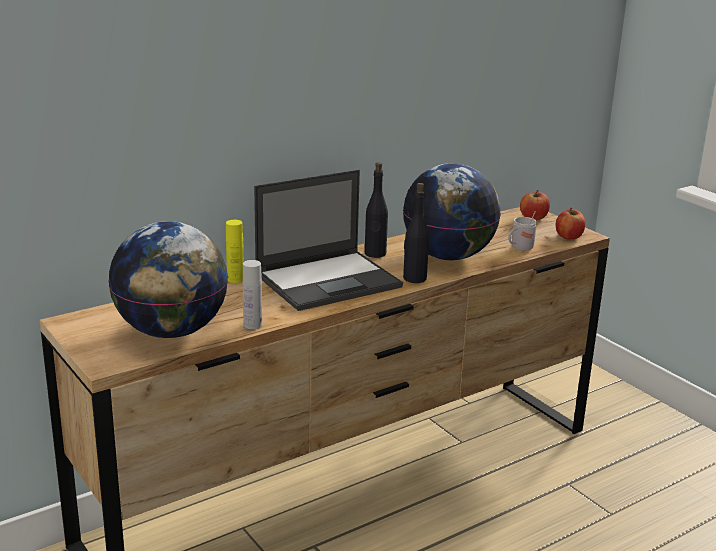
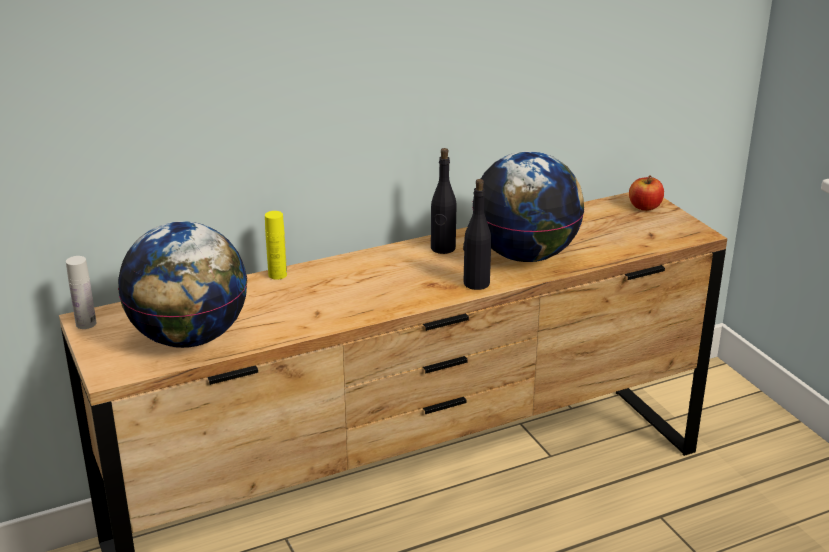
camera: 10 degrees right, 5 degrees up
(252, 325) = (277, 334): white bottle -> white bottle (86, 324)
(329, 280) = (379, 281): laptop -> none
(519, 248) = (612, 249): white mug -> none
(569, 237) = (678, 235): apple -> none

